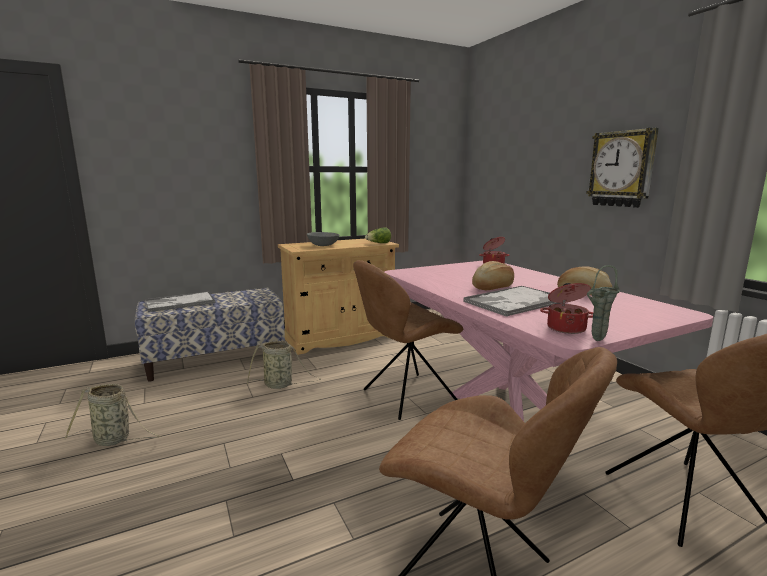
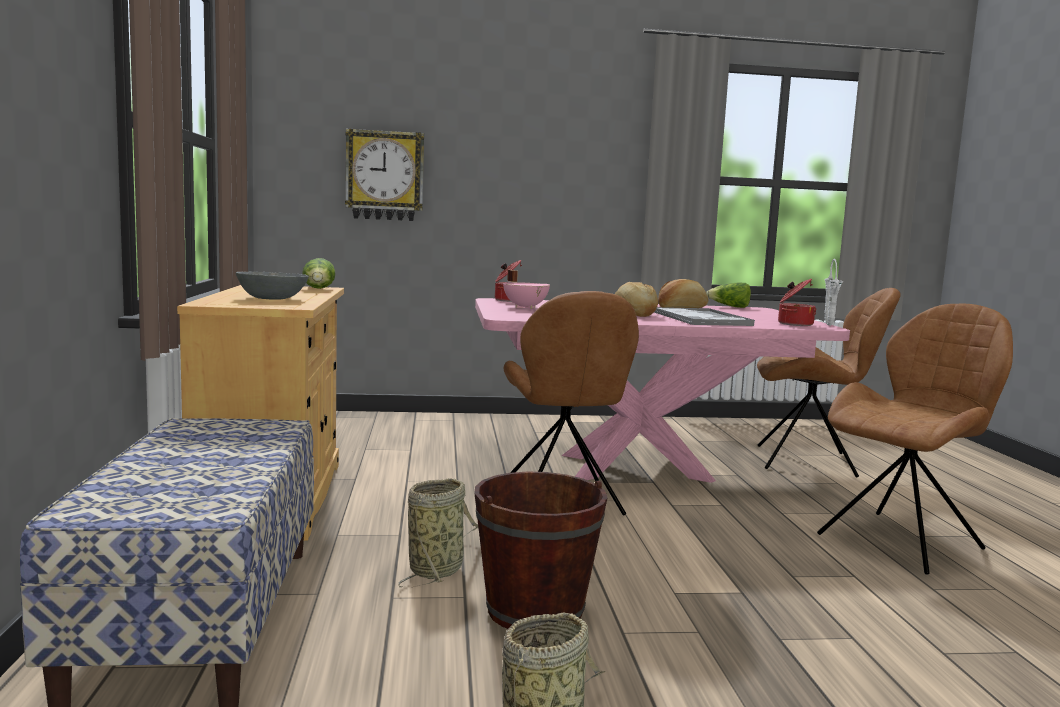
camera: 70 degrees left, 5 degrees down
(179, 302) = (157, 485): tray -> none
(242, 415) = (534, 611): none -> brown bucket
(462, 269) = (526, 307): none -> pink cooking pot
(596, 341) = (829, 325): green vase -> white vase
(621, 169) = (569, 177): wall clock -> wall clock (385, 176)
(659, 304) = (729, 307): none -> lettuce

